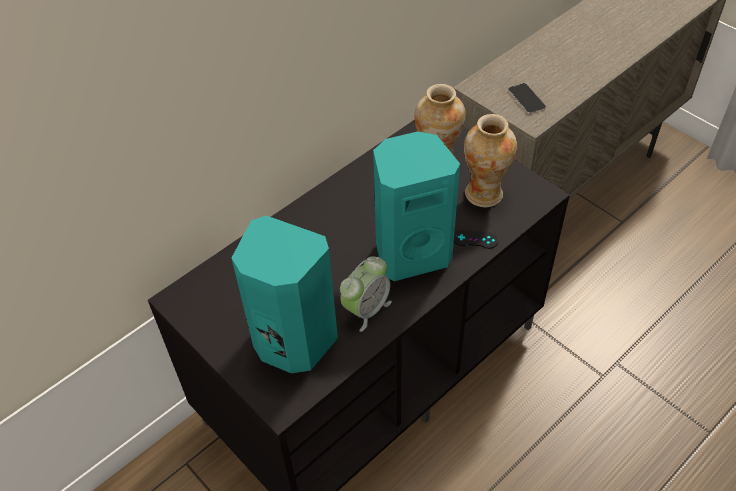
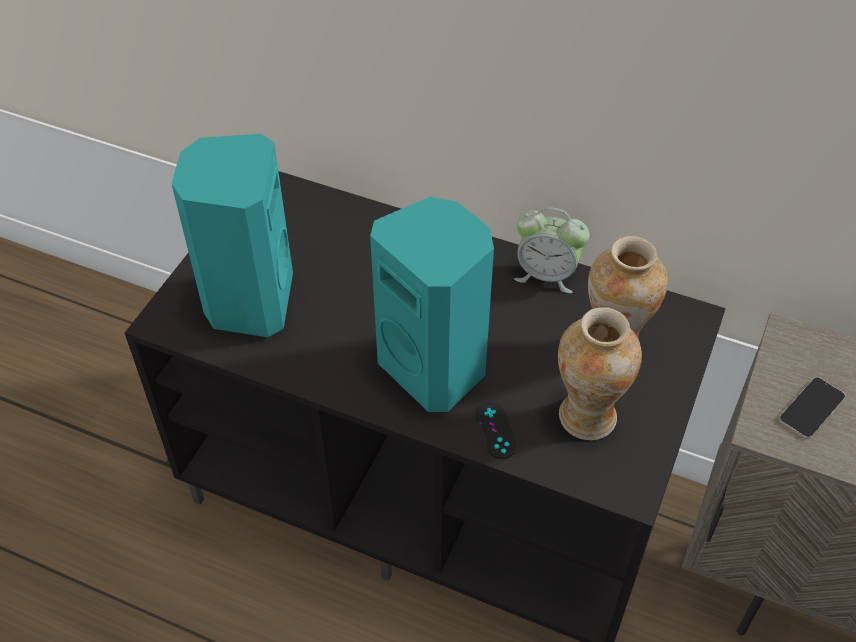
camera: 65 degrees right, 0 degrees up
(366, 309) = (324, 352): alarm clock -> alarm clock (546, 275)

